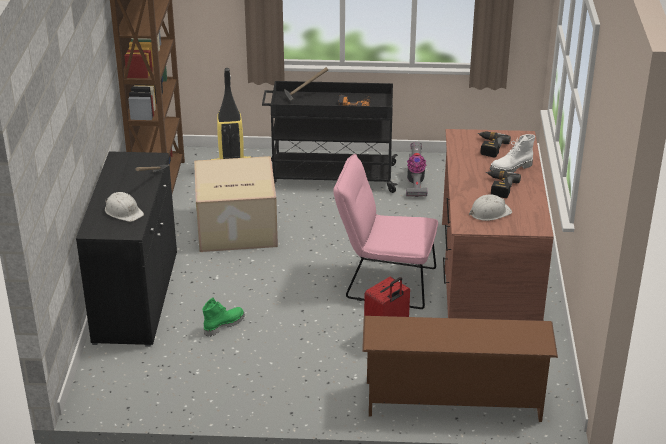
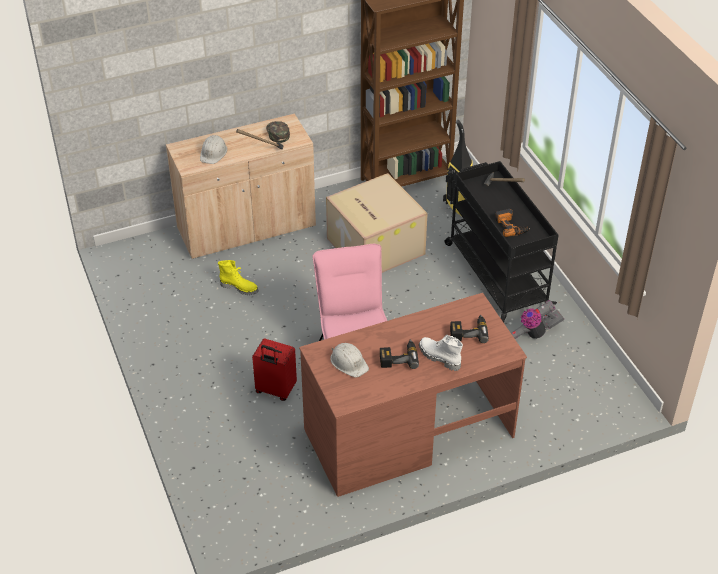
camera: 65 degrees right, 10 degrees up
(131, 167) = (277, 133): none -> green cap
(136, 297) = (246, 228): black cabinet -> beige cabinet
(223, 325) = (239, 287): green boot -> yellow boot
(453, 402) = (212, 460): brown shoe rack -> none

